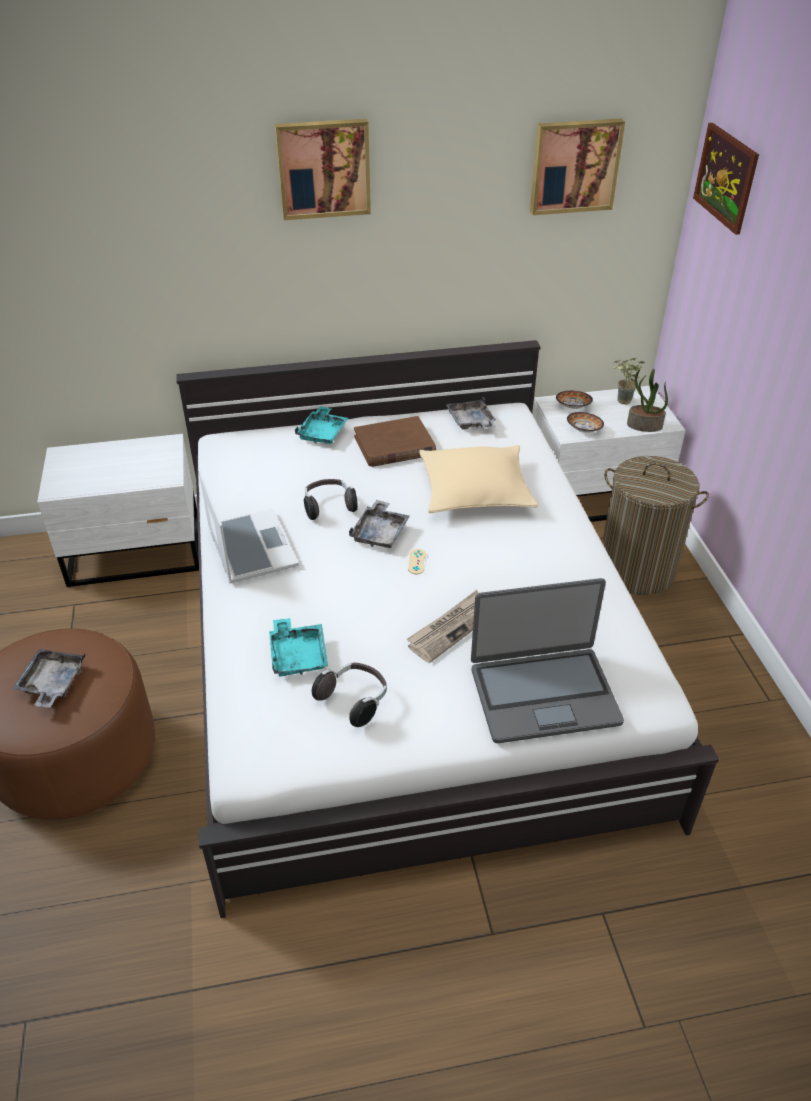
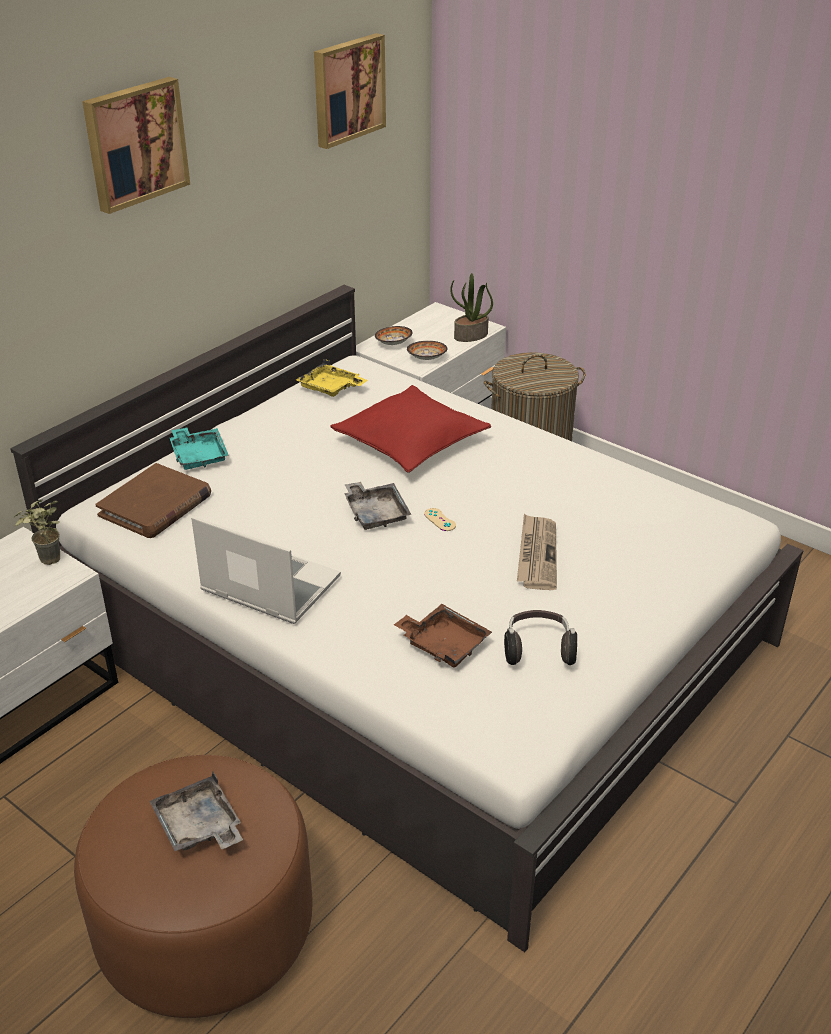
camera: 40 degrees left, 5 degrees down
(298, 655) = (443, 644): turquoise tray -> brown tray
(329, 506) = (296, 515): headphones -> none
(394, 446) = (286, 437): brown book -> brown book (155, 506)
(471, 422) = (331, 388): grey tray -> yellow tray
(475, 490) = (410, 442): beige pillow -> red pillow
(543, 694) = (666, 563): laptop -> none
(620, 402) = (428, 325): potted plant -> potted plant (46, 563)
(725, 177) = (489, 69): picture -> none

